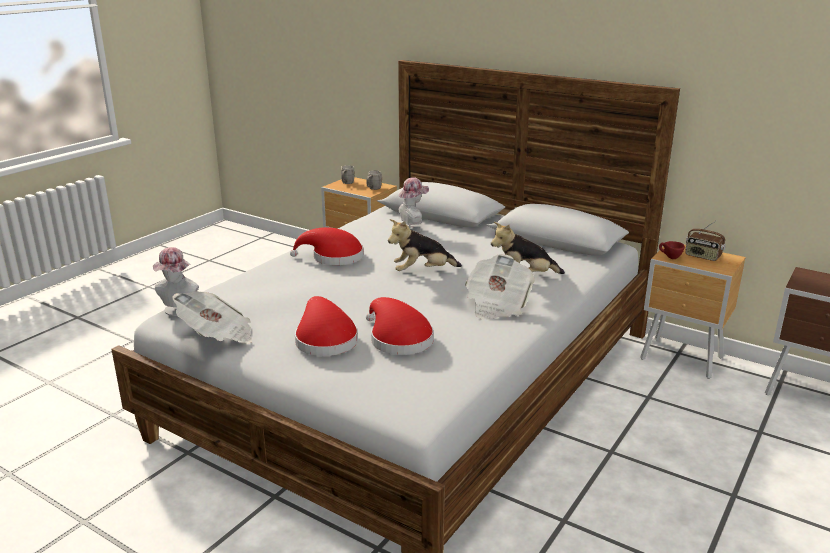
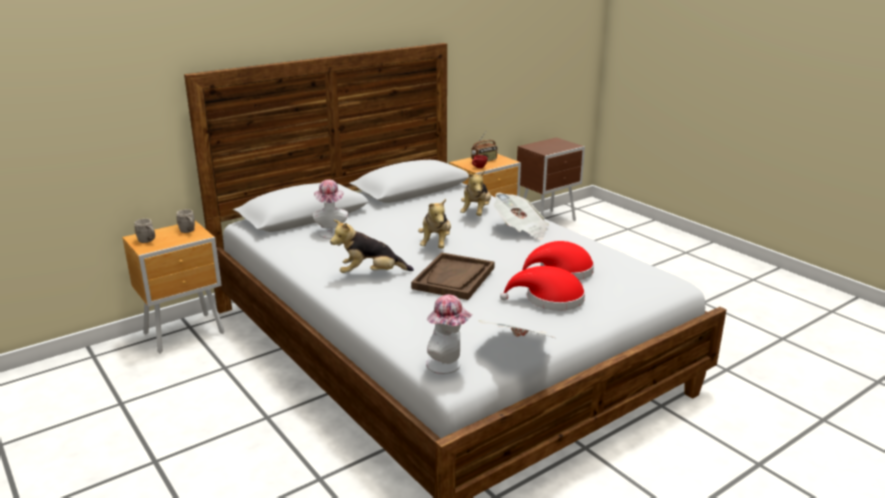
camera: 70 degrees left, 0 degrees up
(333, 257) = (371, 274): red hat -> plush toy
(341, 288) = (454, 278): none -> brown tray

